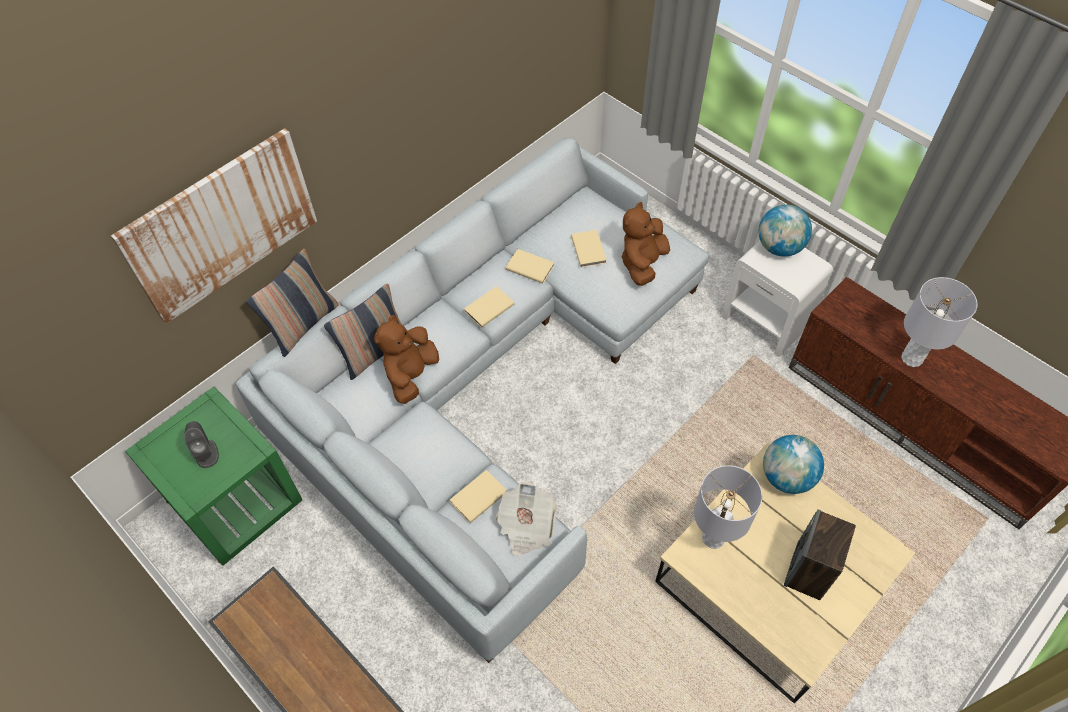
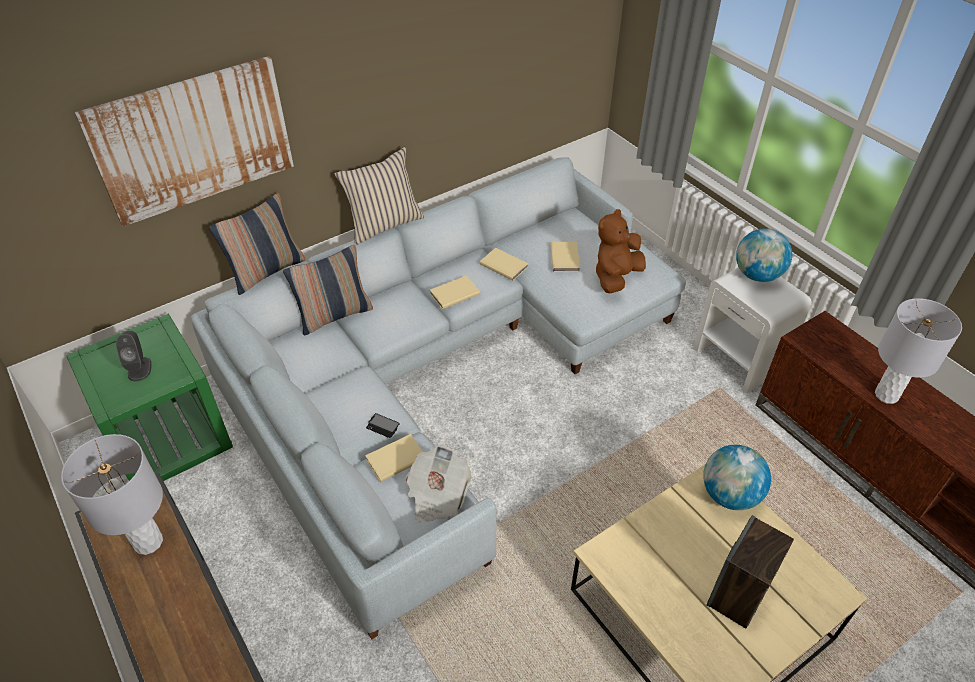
camera: 10 degrees right, 10 degrees down
(406, 250) = (384, 224): none -> beige pillow
(411, 375) = (362, 340): brown plush toy -> none
(457, 465) = (383, 426): none -> phone
(713, 538) = (635, 542): grey table lamp -> grey table lamp (148, 542)

